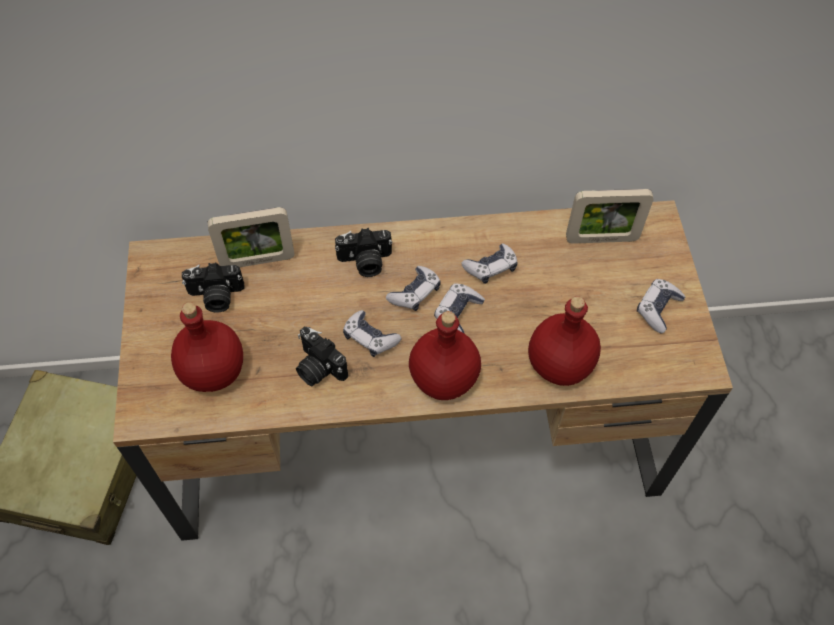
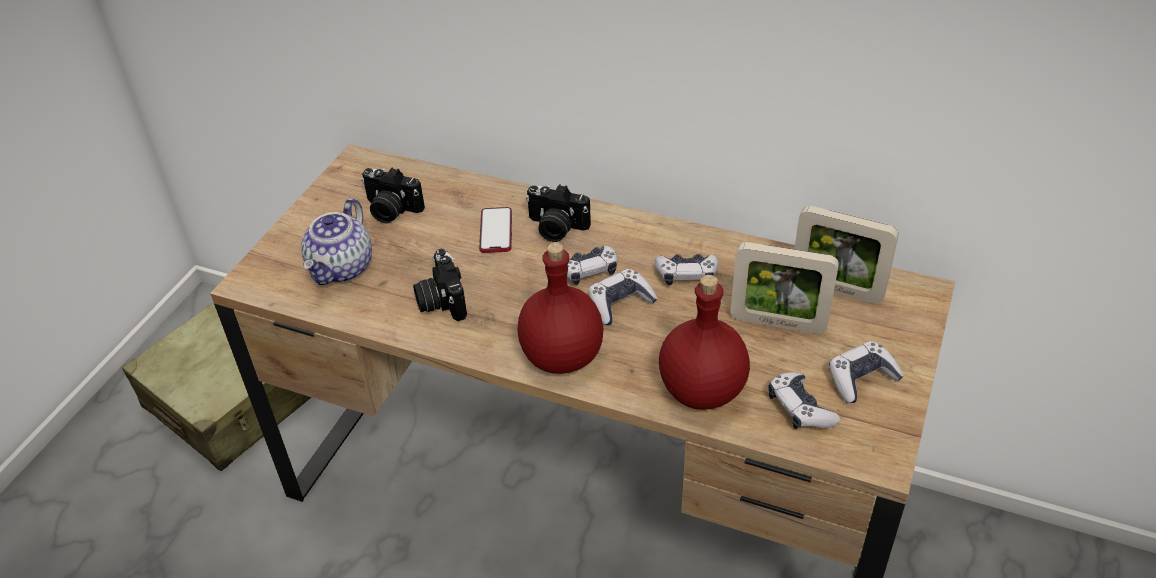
camera: 30 degrees right, 15 degrees down
(214, 370) = (342, 268): red bottle -> teapot
(257, 261) = (451, 194): picture frame -> picture frame (778, 323)
(319, 284) = (496, 231): none -> phone
(370, 338) = (512, 294): game controller -> game controller (800, 408)

